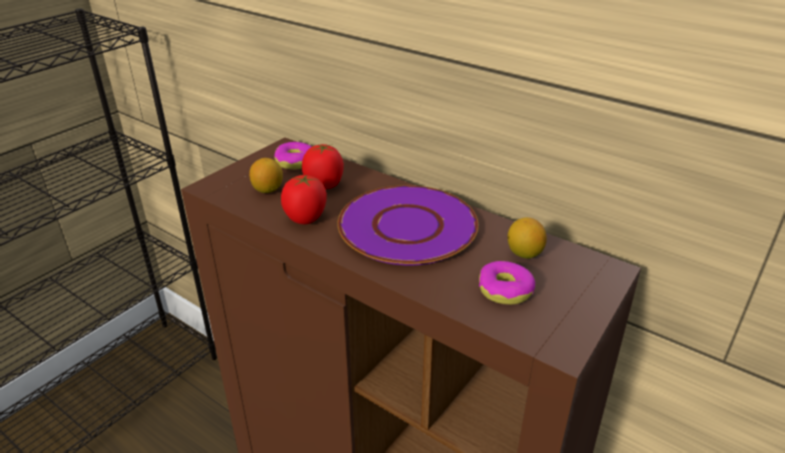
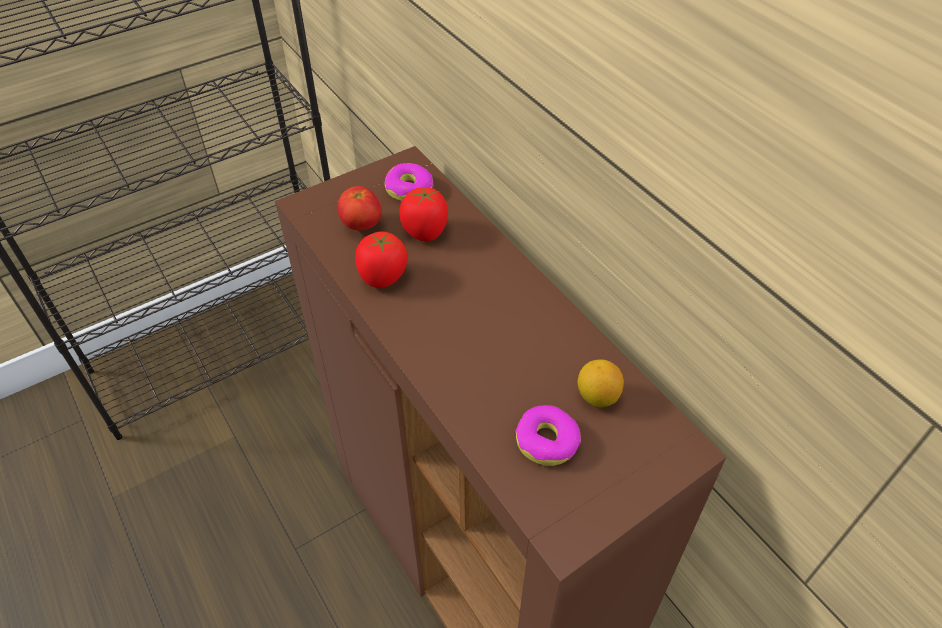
camera: 20 degrees right, 15 degrees up
(268, 189) = (361, 225): lemon -> tomato
(408, 226) = (487, 319): purple plate -> none

